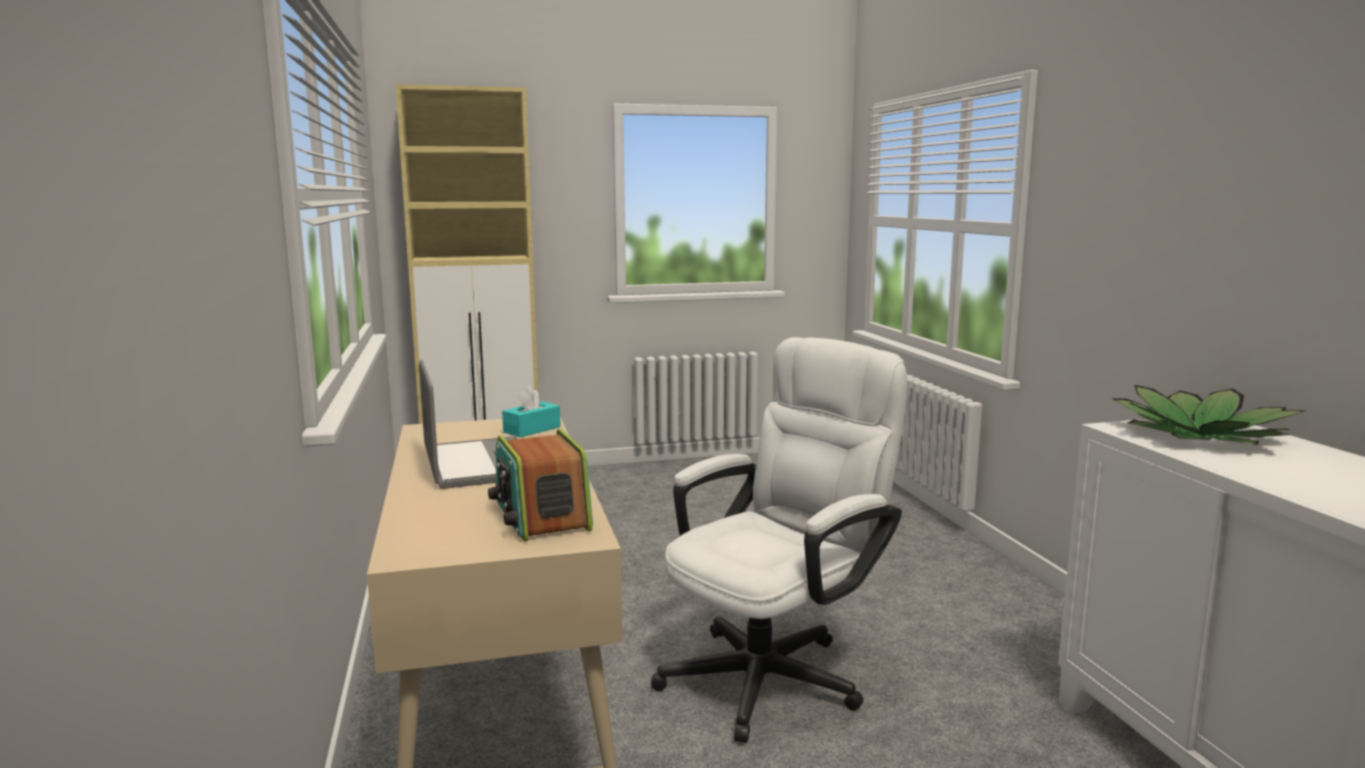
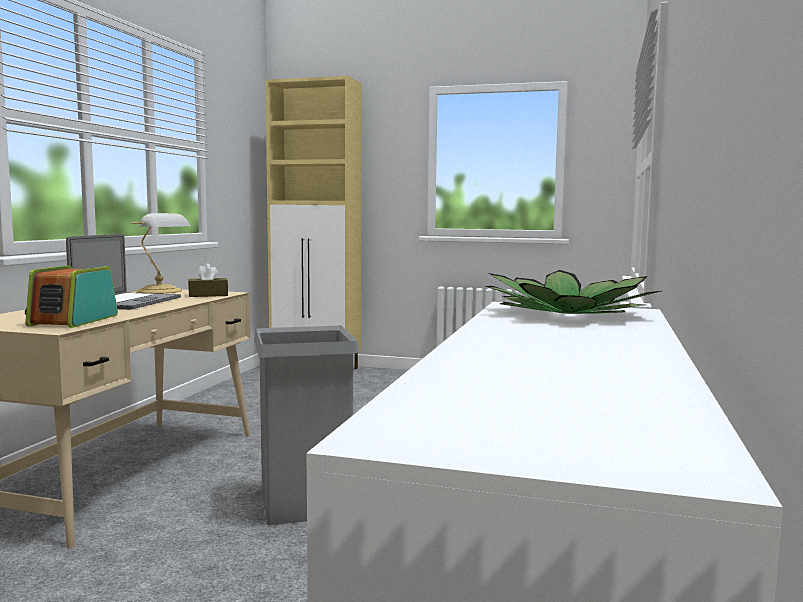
camera: 30 degrees right, 5 degrees down
(441, 431) = (161, 291): none -> table lamp
(532, 429) = (208, 295): turquoise tissue box -> brown tissue box
(775, 672) = (305, 503): white office chair -> grey trash can

